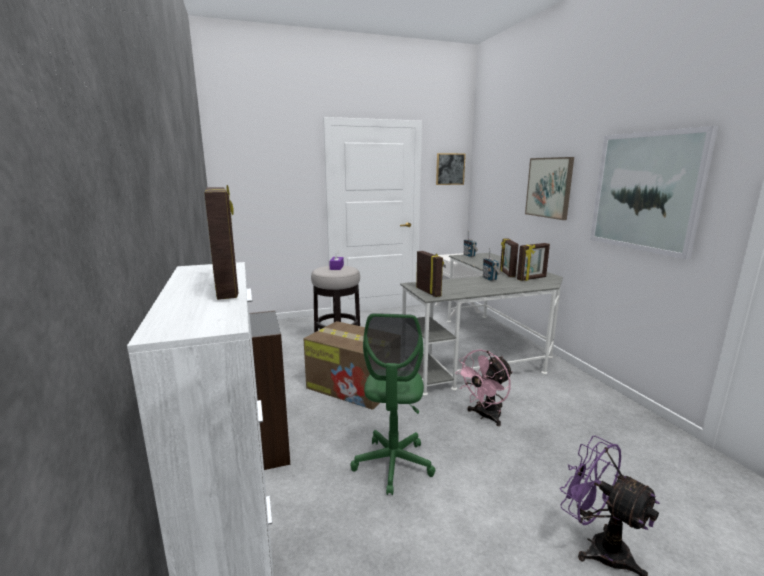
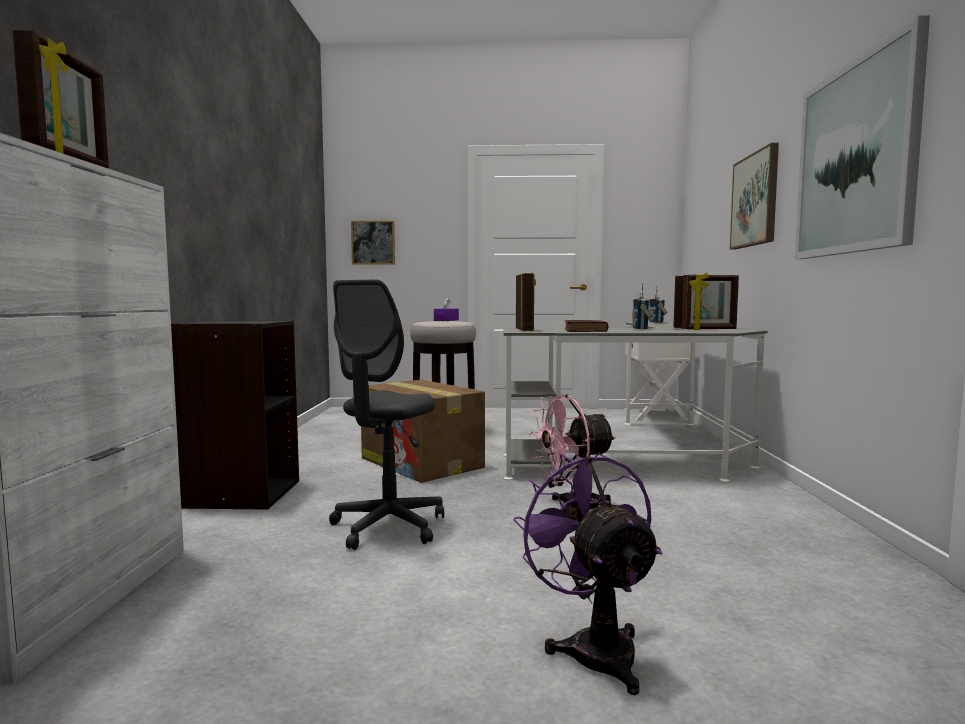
camera: 20 degrees right, 10 degrees down
(393, 464) = (388, 527): green office chair -> grey office chair
(450, 169) = (649, 209): picture -> picture (373, 242)
(467, 289) = (585, 330): none -> brown book

